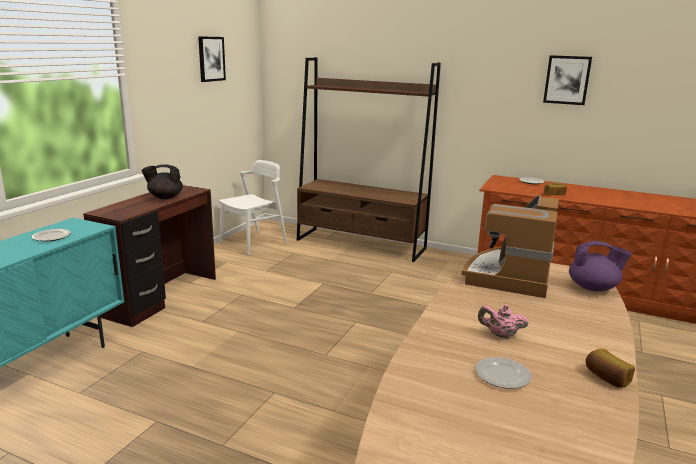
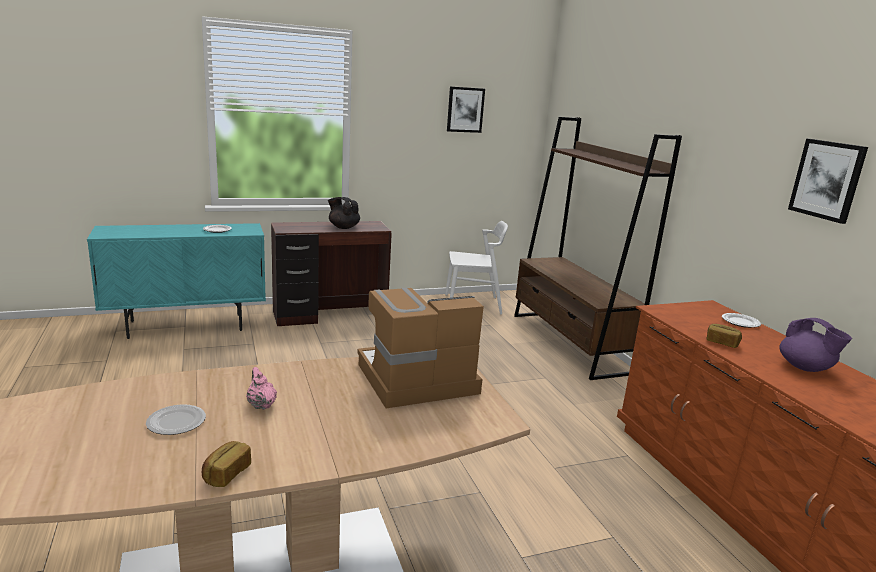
camera: 45 degrees right, 0 degrees up
(593, 288) = (460, 429): purple teapot -> purple teapot (805, 368)

